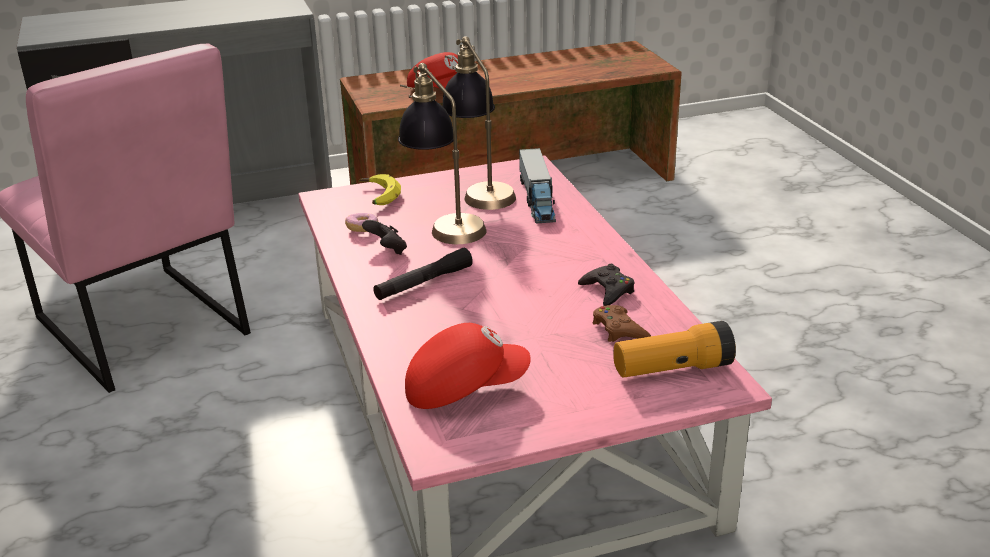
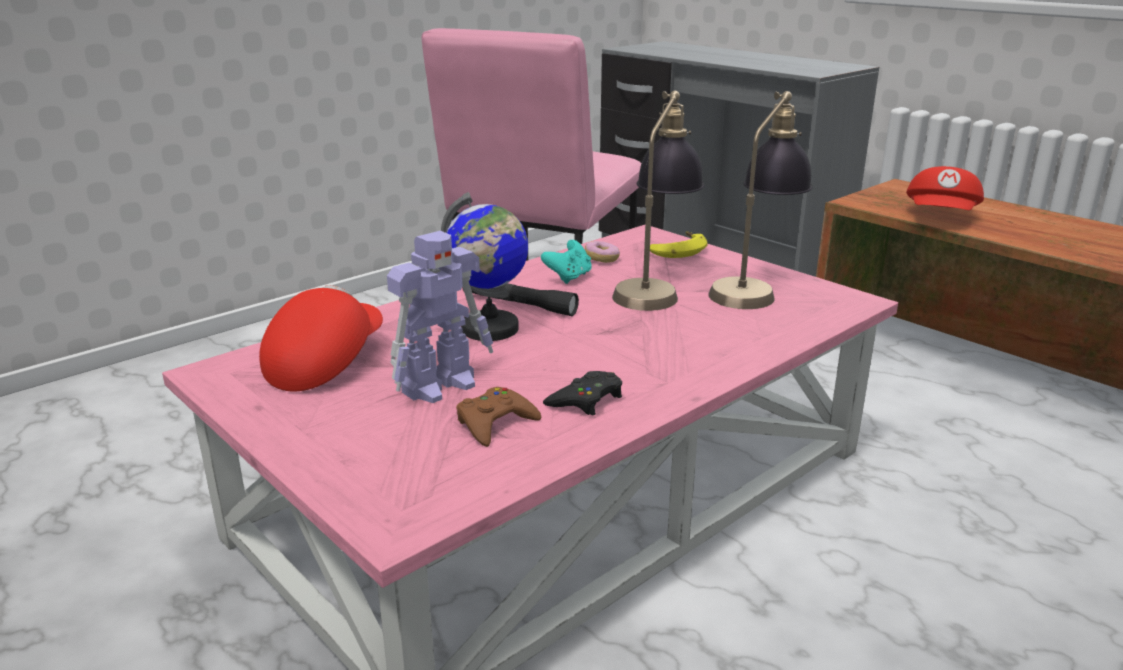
camera: 65 degrees right, 5 degrees down
(387, 251) = (569, 277): black game controller -> turquoise game controller
(462, 304) = (490, 329): none -> globe
(464, 388) = (324, 362): red cap -> red cap turned 120 degrees counterclockwise
(537, 200) = (770, 319): toy truck -> none
(546, 340) = (442, 385): none -> toy robot
(672, 369) = (417, 475): flashlight -> none

